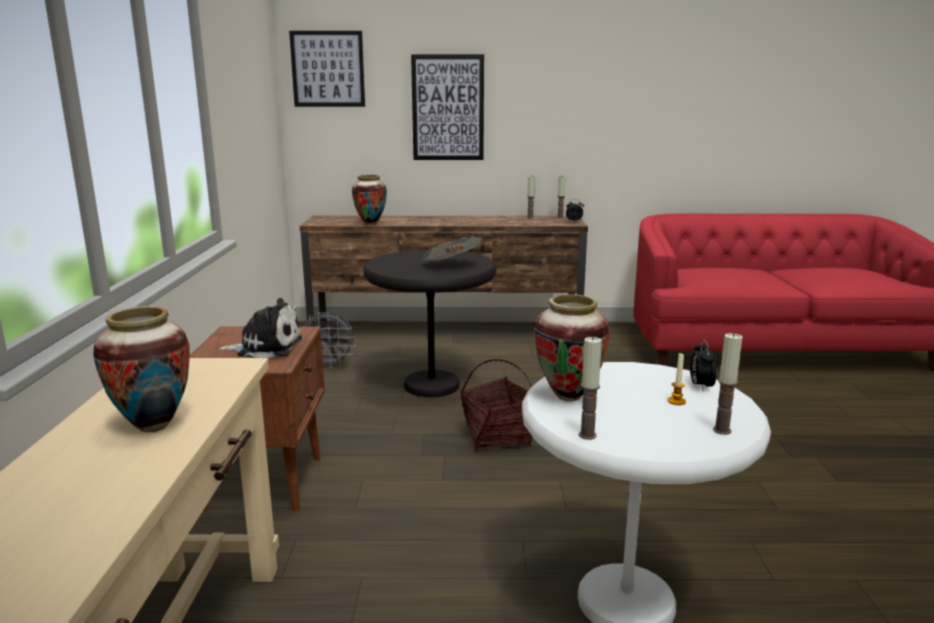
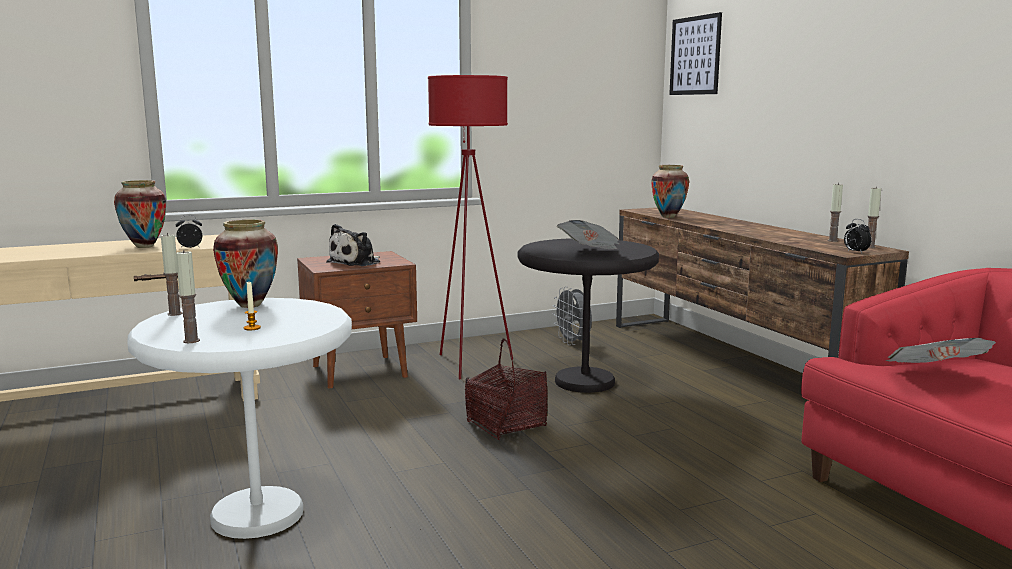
camera: 65 degrees right, 5 degrees down
(266, 347) = (356, 262): plush toy -> plush toy turned 60 degrees clockwise
(324, 420) = (470, 364): none -> red floor lamp
(448, 108) = (783, 94): picture -> none
(701, 386) = (293, 332): alarm clock -> alarm clock (190, 247)
(726, 280) = (935, 376): none -> newspaper

